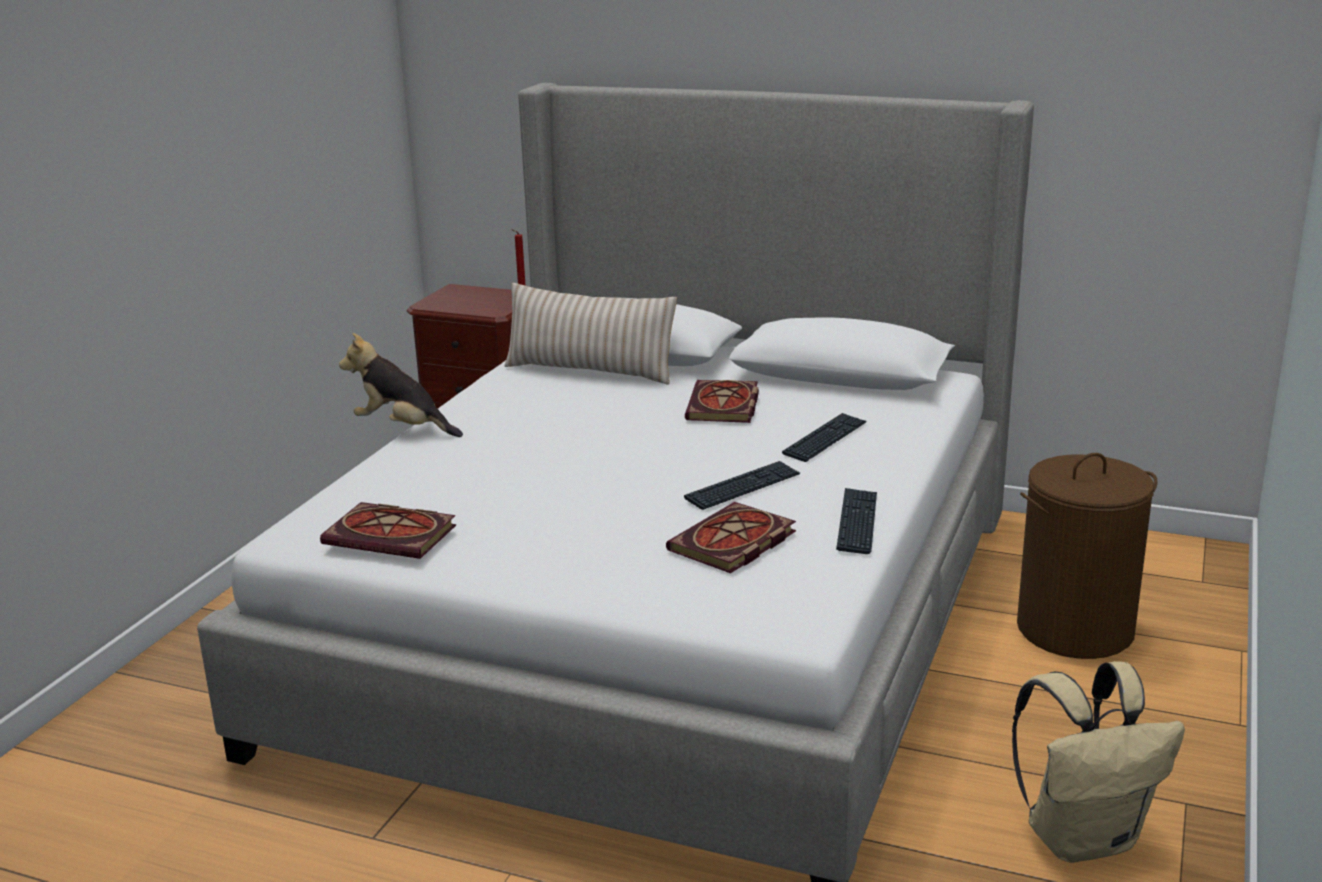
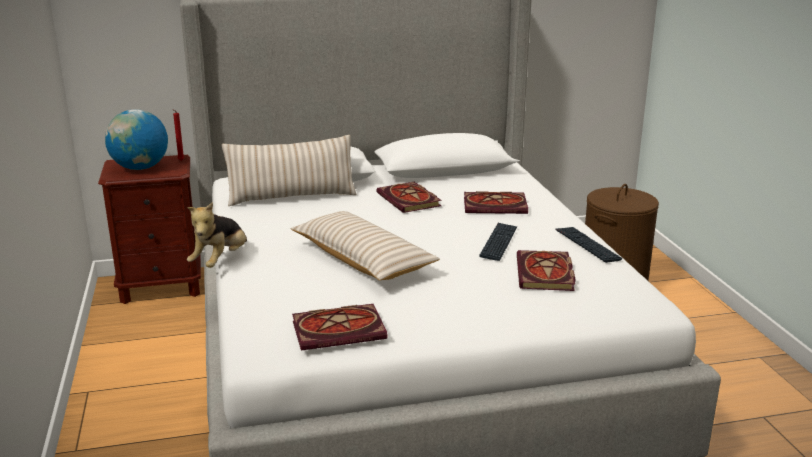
camera: 35 degrees left, 0 degrees up
(403, 428) = (221, 261): plush toy -> plush toy turned 60 degrees counterclockwise
(467, 300) = (140, 168): none -> globe
(544, 466) = (362, 260): none -> beige pillow
(825, 439) = (496, 206): keyboard -> book
(1083, 838) = (744, 390): beige backpack -> none

